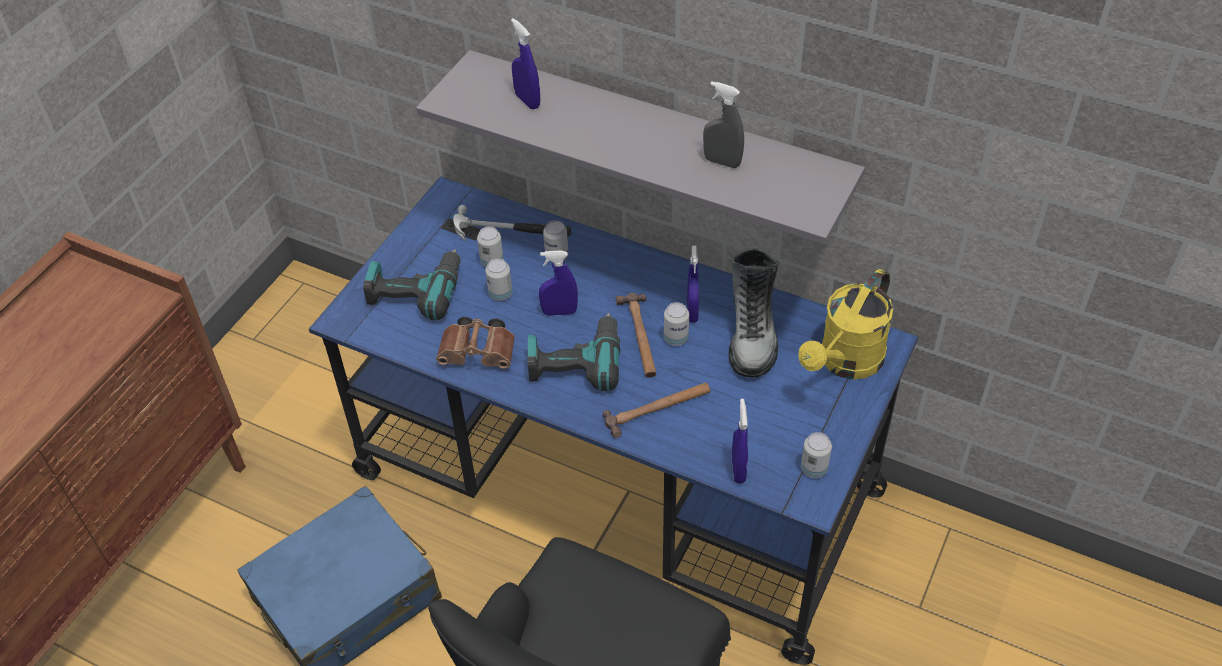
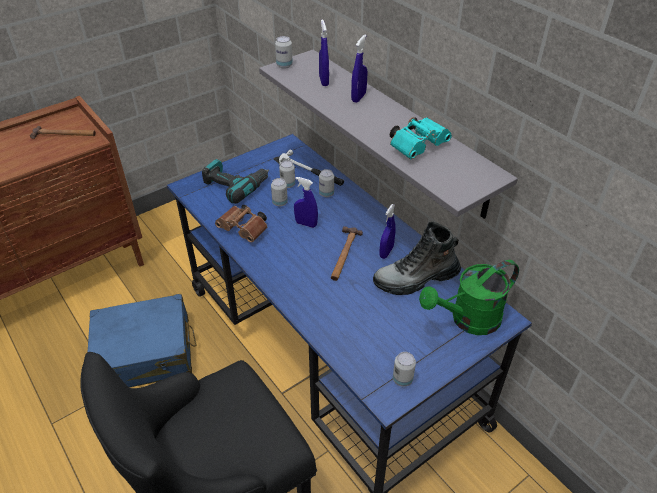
camera: 25 degrees right, 5 degrees down
(575, 361) = (295, 254): power drill -> none
(658, 409) = (325, 300): hammer -> hammer (64, 134)
(676, 338) = (365, 264): can -> can (284, 65)
(722, 162) = (418, 146): grey spray bottle -> turquoise binoculars
(738, 469) = (351, 358): blue spray bottle -> blue spray bottle (358, 97)
(752, 334) = (416, 279): boot -> boot turned 45 degrees clockwise
(845, 363) = (468, 320): yellow watering can -> green watering can

